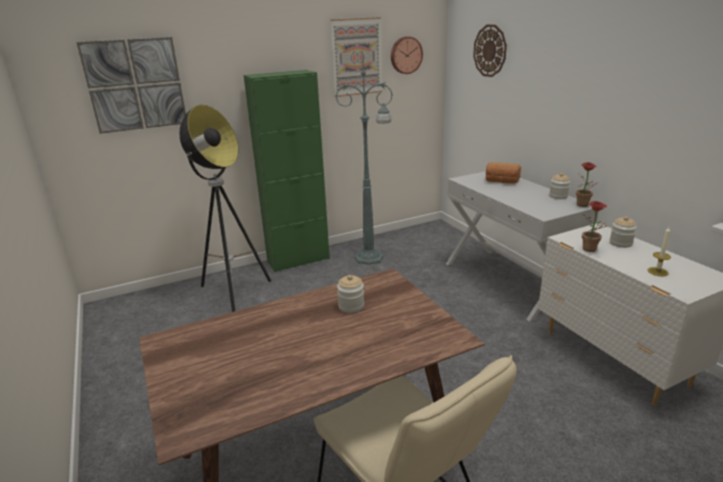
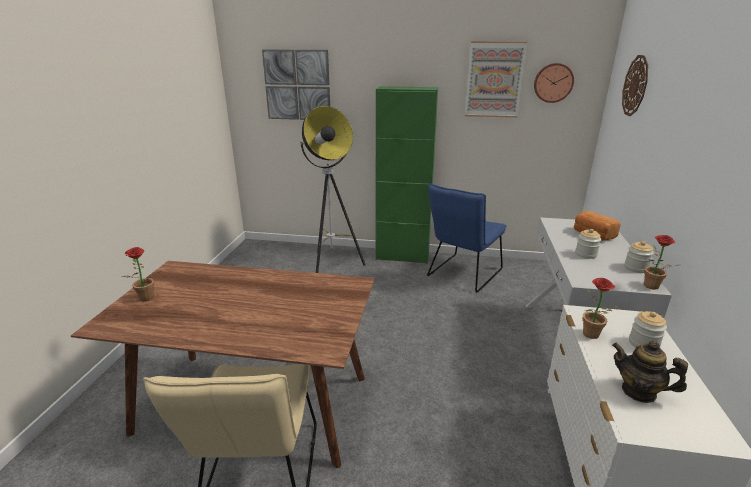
camera: 35 degrees right, 0 degrees up
(189, 384) = (145, 299): none -> potted plant
(351, 306) = (300, 293): jar -> jar (585, 254)
(370, 257) = (462, 275): green floor lamp -> blue chair
(657, 272) = (639, 391): candle -> teapot

